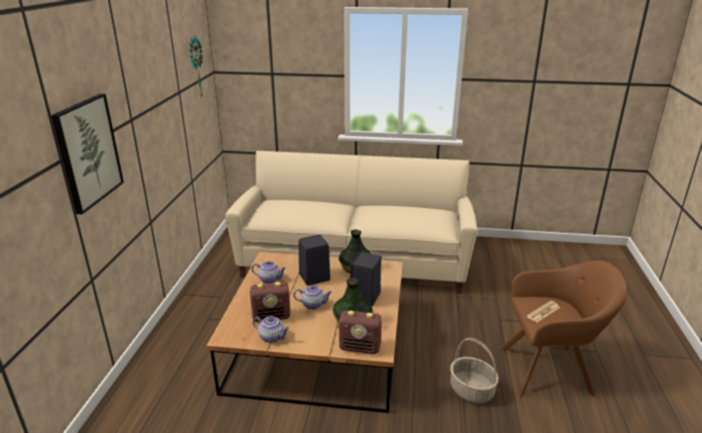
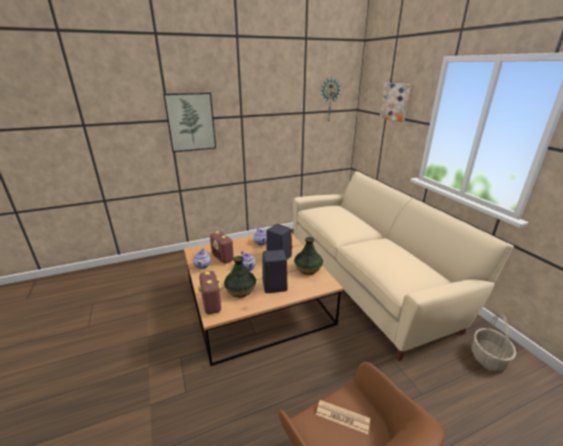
camera: 60 degrees right, 0 degrees up
(286, 56) = (395, 101): none -> picture
(472, 390) = (265, 417): basket -> basket (488, 358)

